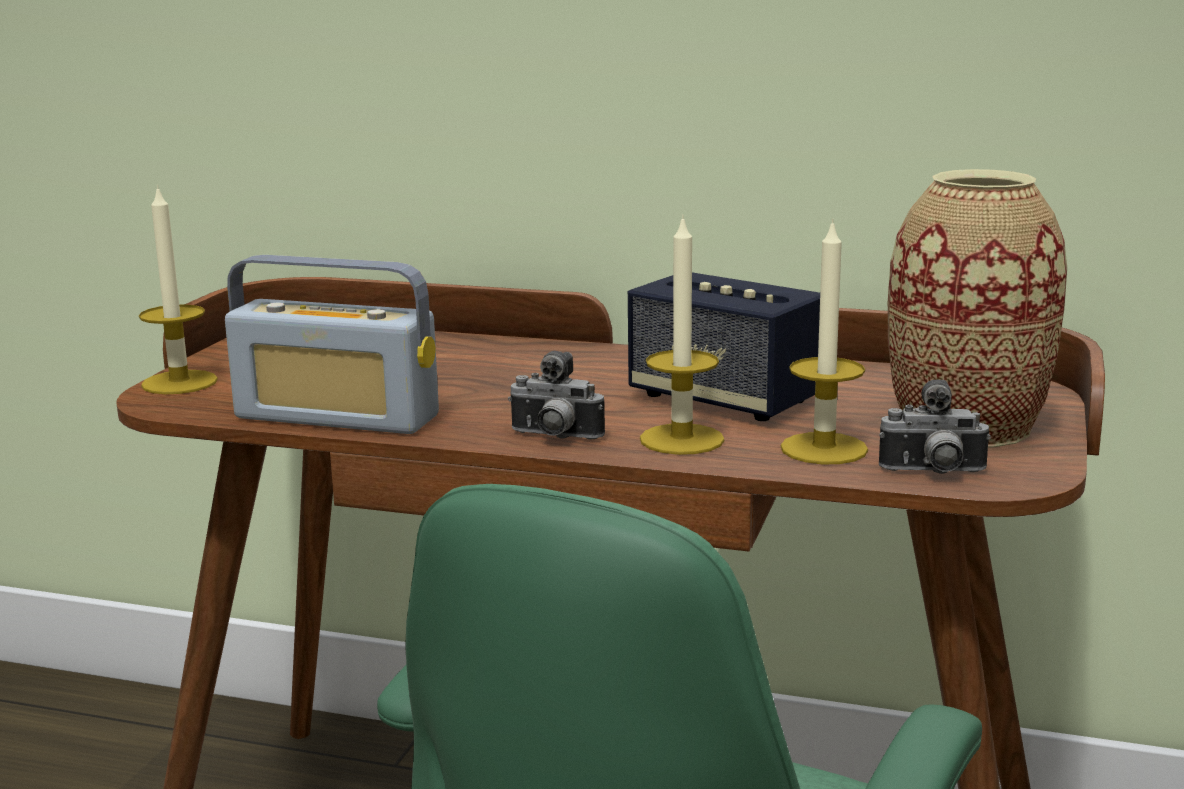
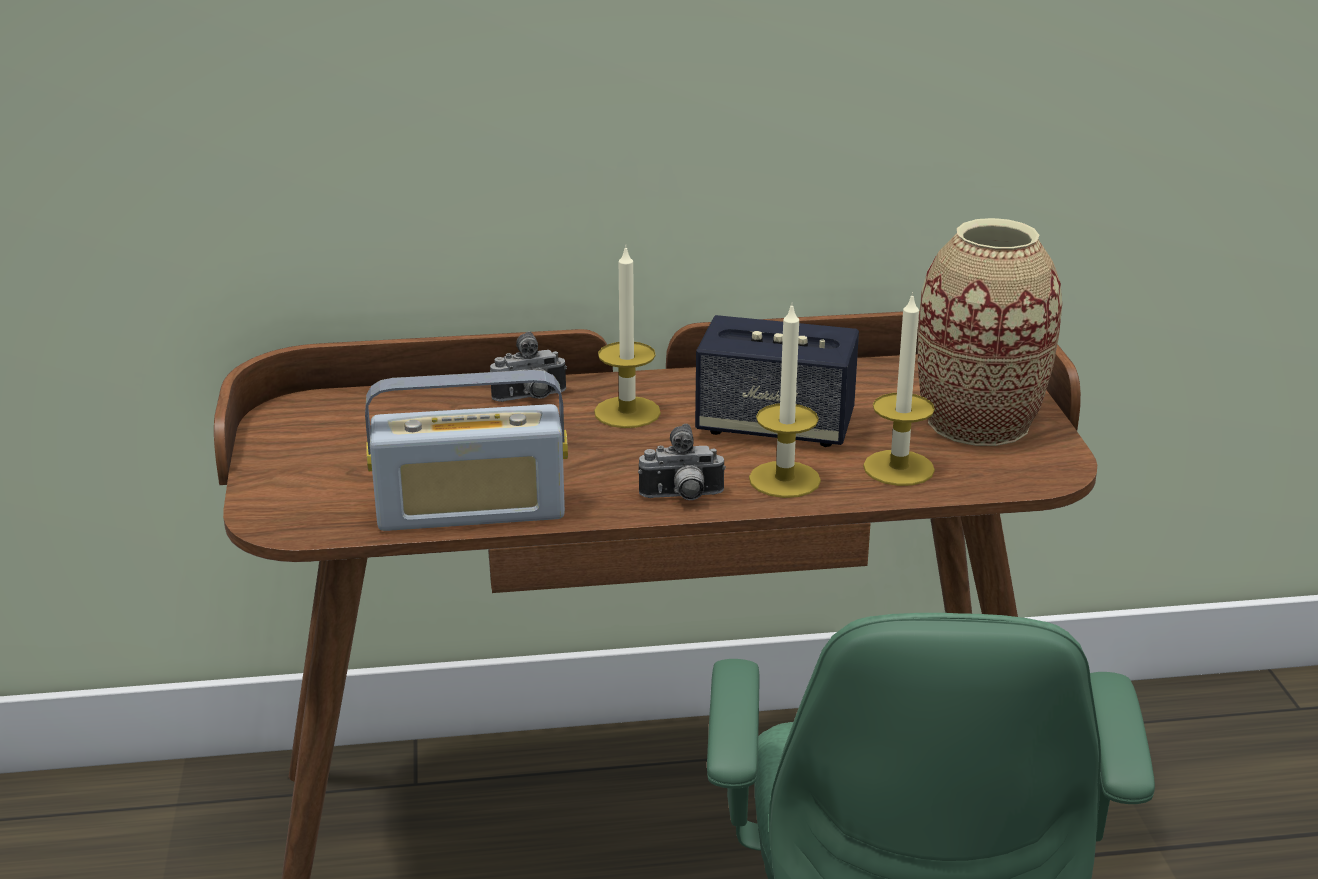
camera: 25 degrees left, 10 degrees up
(179, 382) = (268, 497): candle -> candle (627, 412)
(933, 473) = (995, 478): camera -> camera (531, 398)

